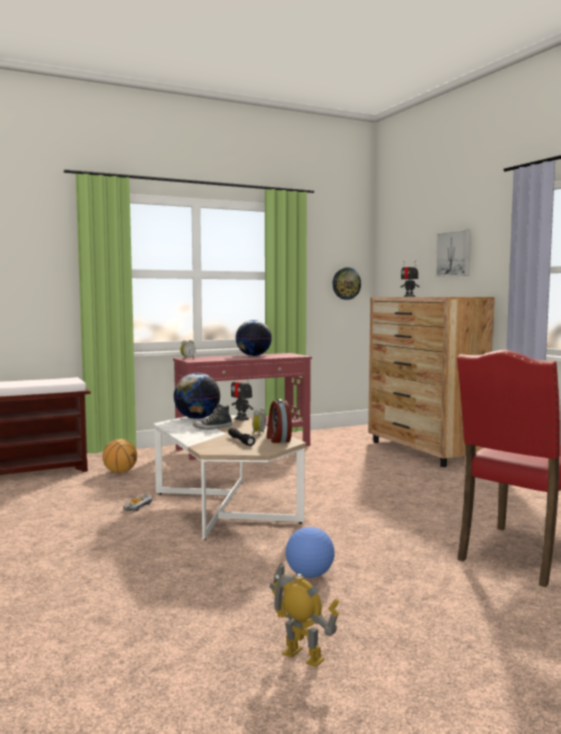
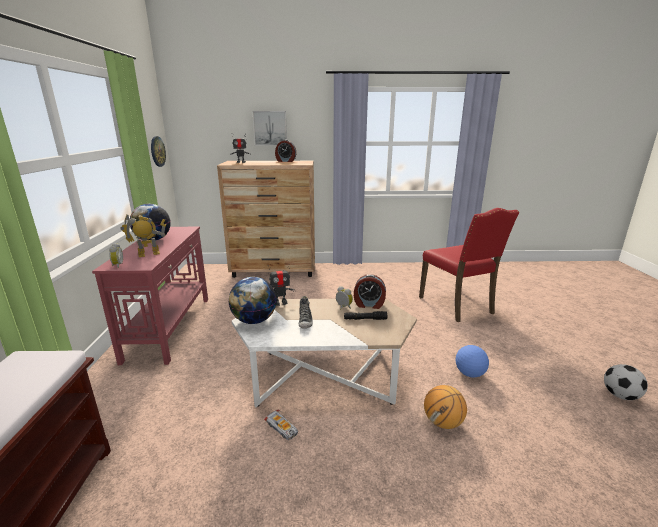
camera: 65 degrees left, 15 degrees up
(120, 472) = (151, 421): basketball -> basketball (443, 422)
(303, 656) = (577, 406): toy robot -> toy robot (149, 254)
(382, 705) = (620, 395): none -> football
(455, 296) = (285, 161): none -> alarm clock

